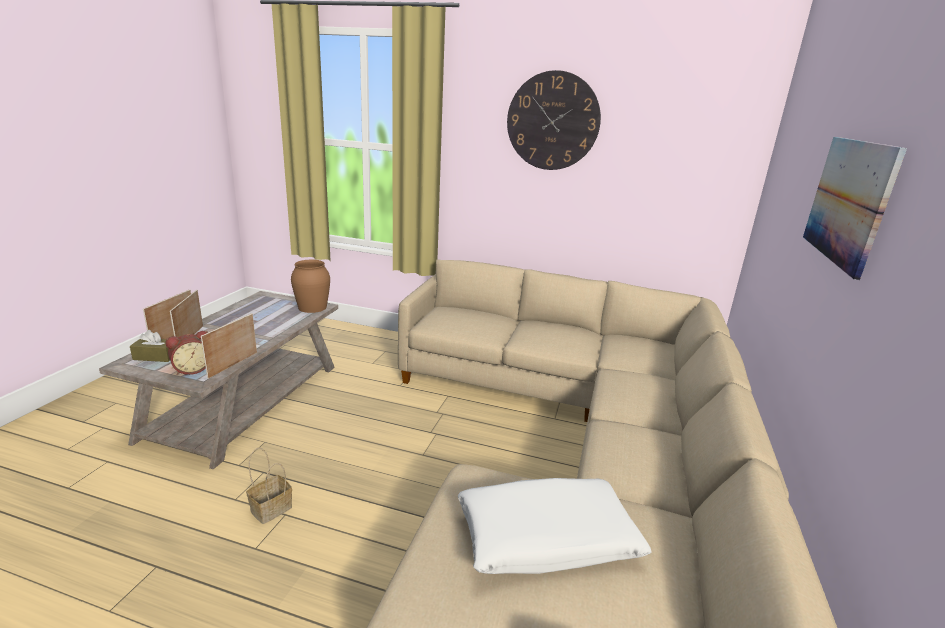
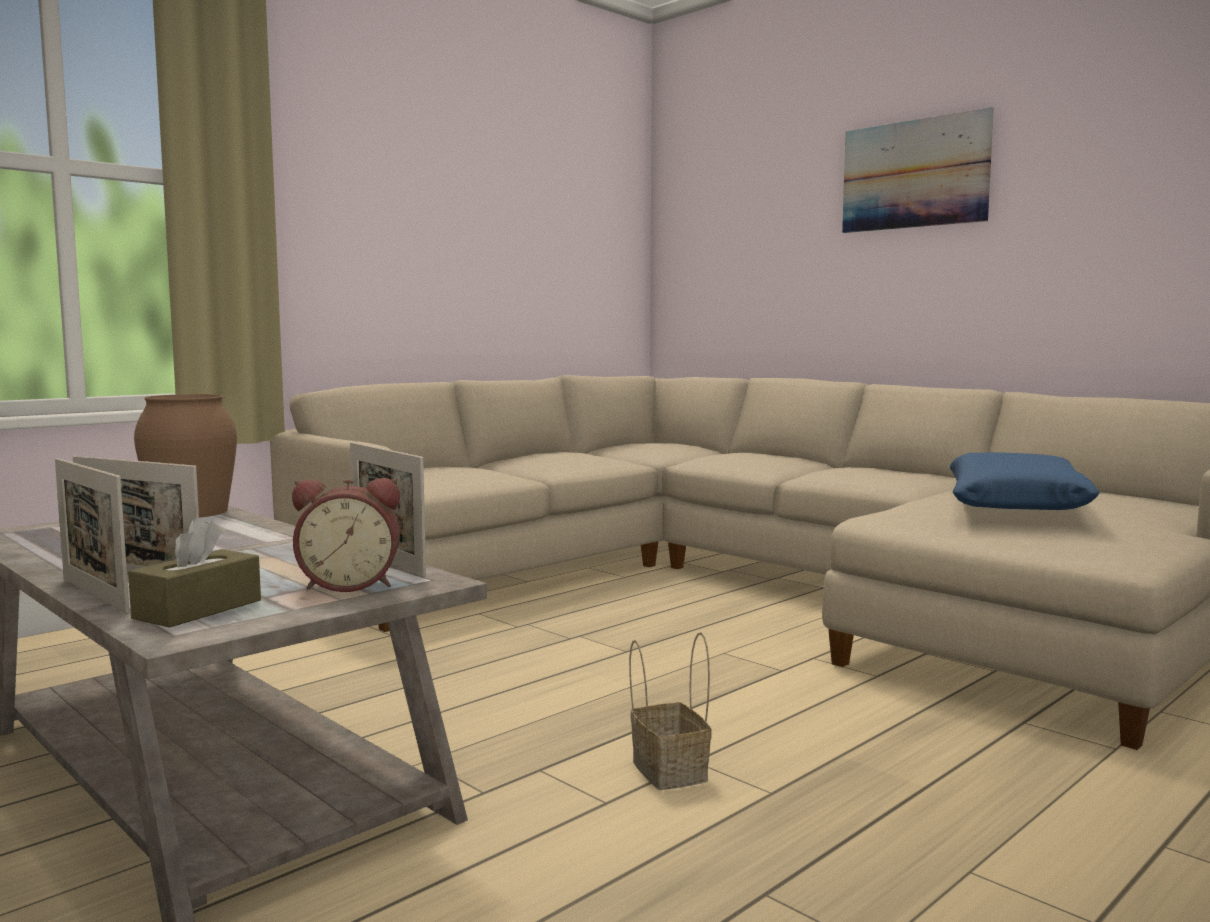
camera: 60 degrees left, 15 degrees down
(192, 369) = (350, 585): alarm clock -> alarm clock turned 90 degrees clockwise
(546, 538) = (1015, 503): white pillow -> blue pillow
(553, 121) = (428, 140): wall clock -> none

